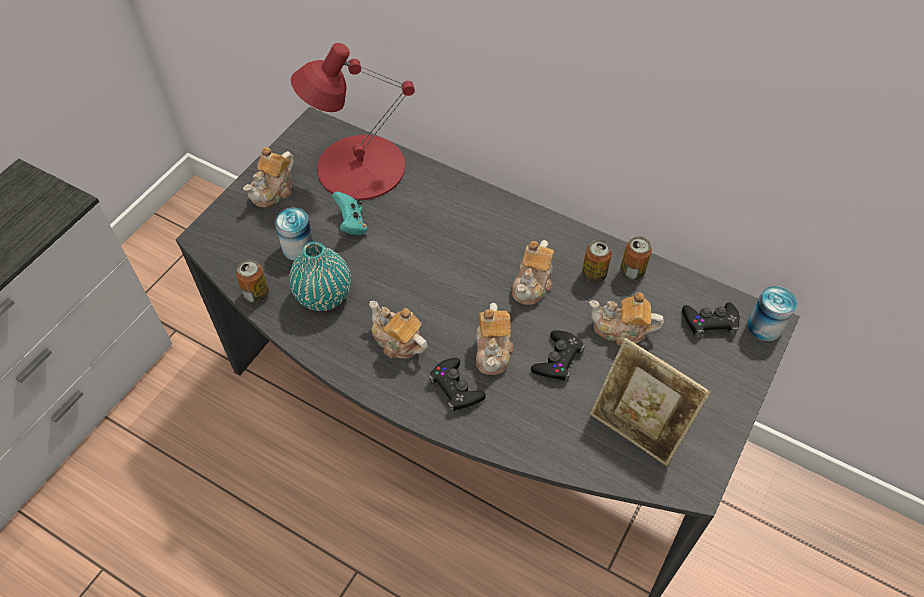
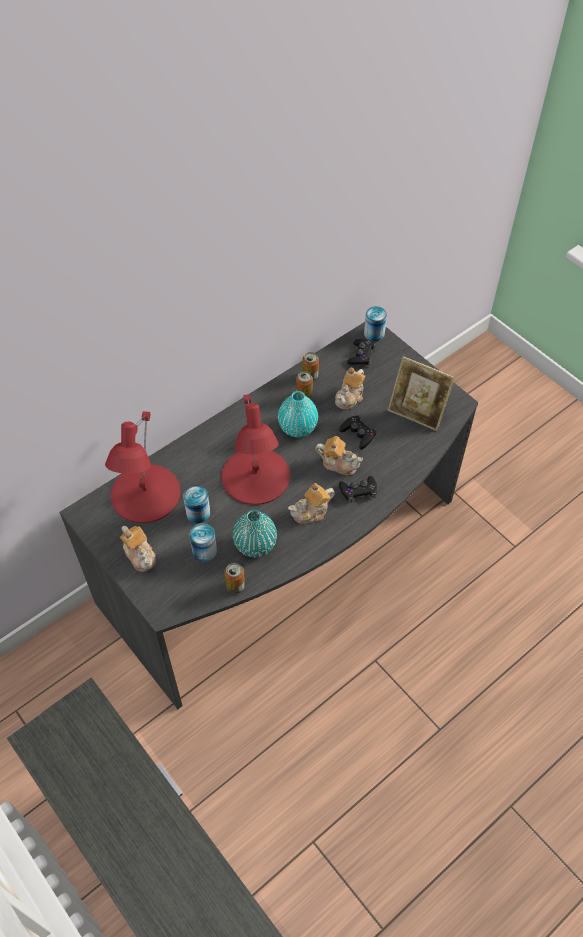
camera: 70 degrees left, 0 degrees up
(352, 224) = (198, 513): turquoise game controller -> can
(429, 263) = (255, 477): none -> red table lamp
(533, 284) = (297, 428): teapot -> turquoise vase
(637, 428) = (416, 414): picture frame -> picture frame turned 60 degrees clockwise

